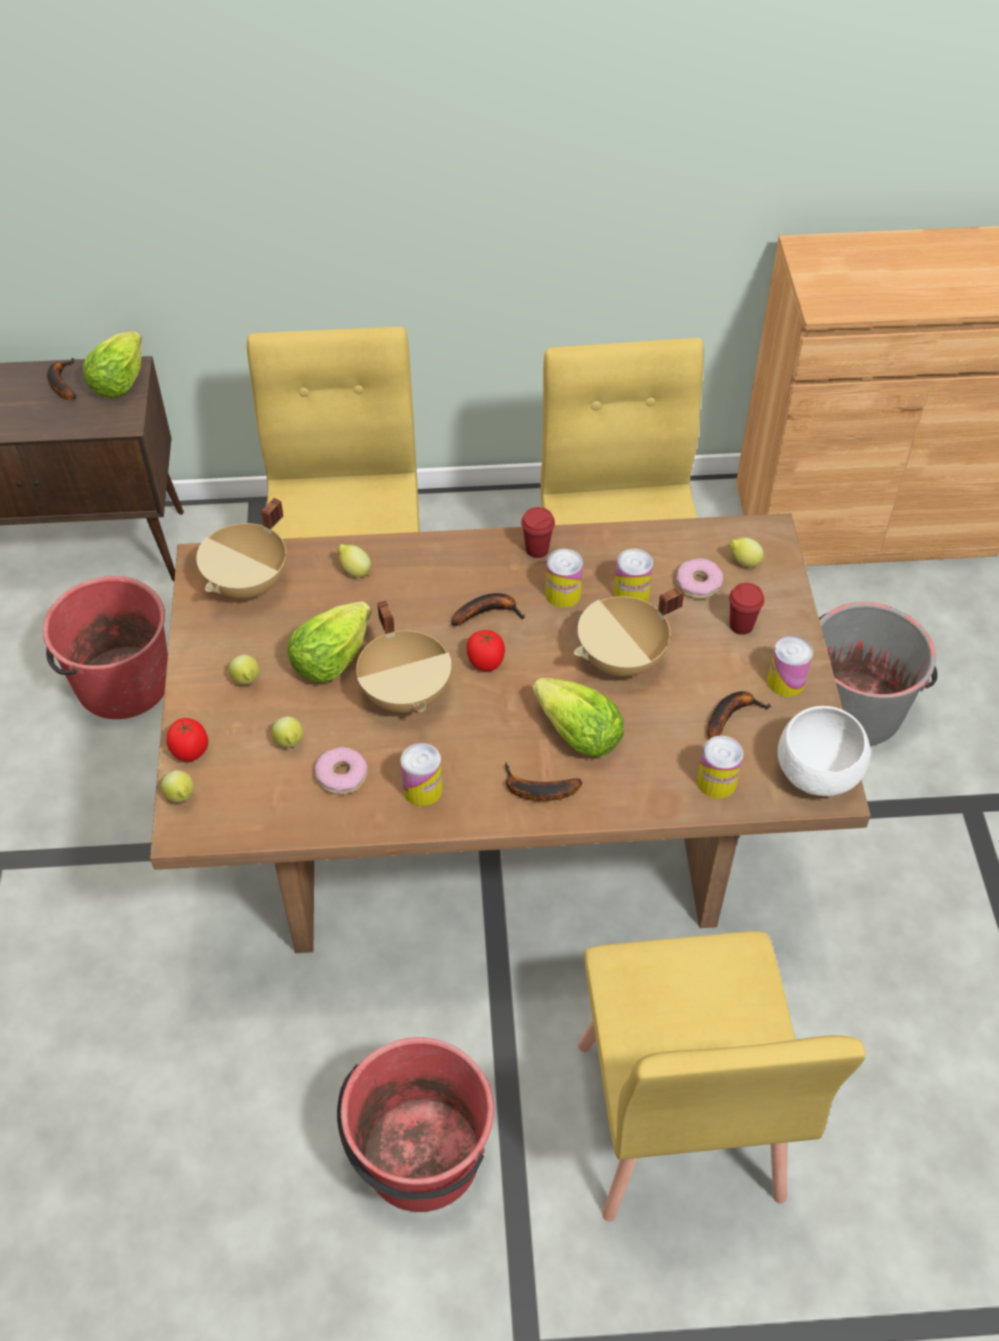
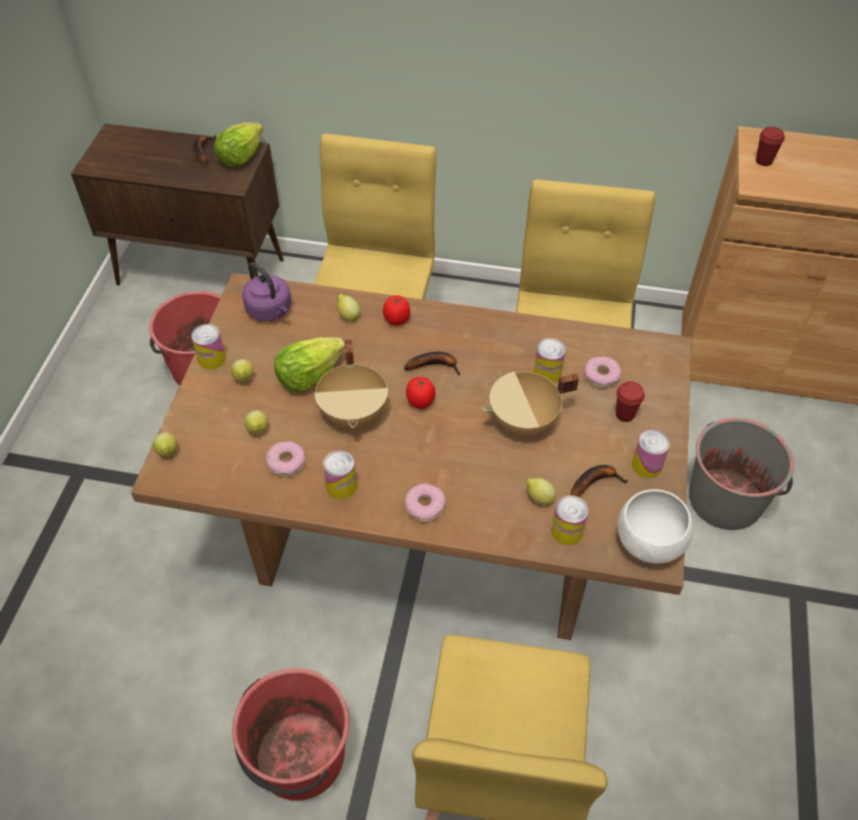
camera: 15 degrees right, 0 degrees up
(190, 751) = (187, 421): tomato -> tomato (397, 320)
(249, 585) = (270, 311): beige cooking pot -> purple kettle
(536, 790) = (425, 506): banana -> donut
(537, 549) = (487, 326): red cup -> red cup (763, 161)
(563, 594) = (495, 363): can -> can (212, 359)
(578, 735) = (471, 471): lettuce -> none
(743, 562) = (642, 367): lemon -> lemon (538, 498)

